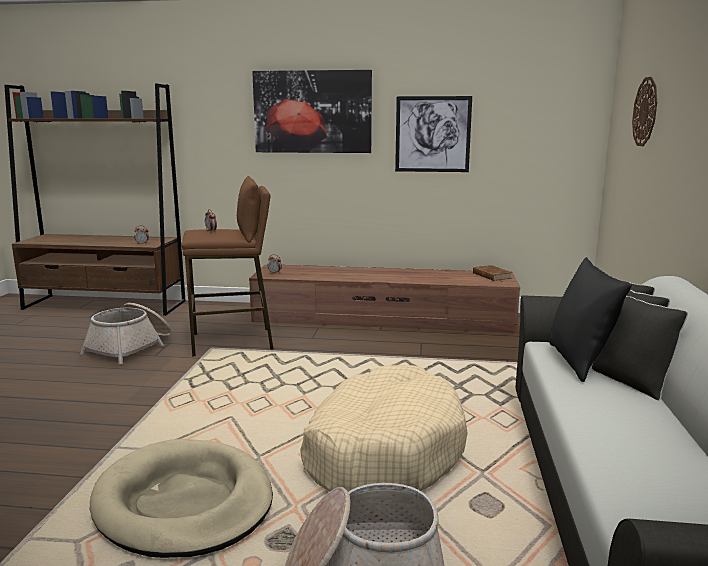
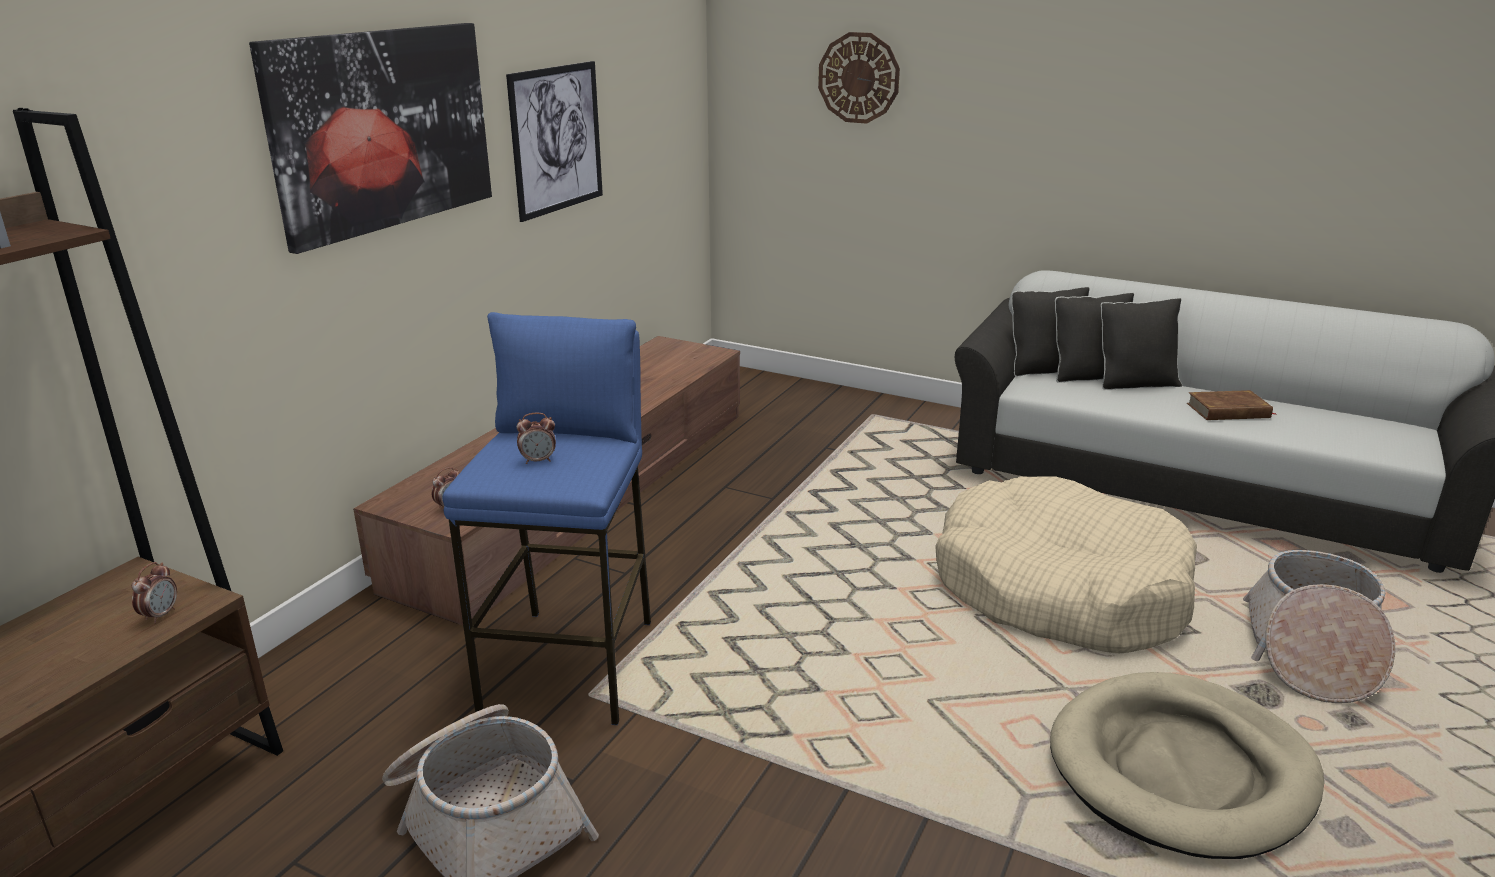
camera: 70 degrees left, 10 degrees up
(232, 341) = (572, 664): brown stool -> blue stool
(492, 276) = (669, 351): brown book -> brown book (1228, 411)
(579, 362) = (1081, 388): black pillow -> none

